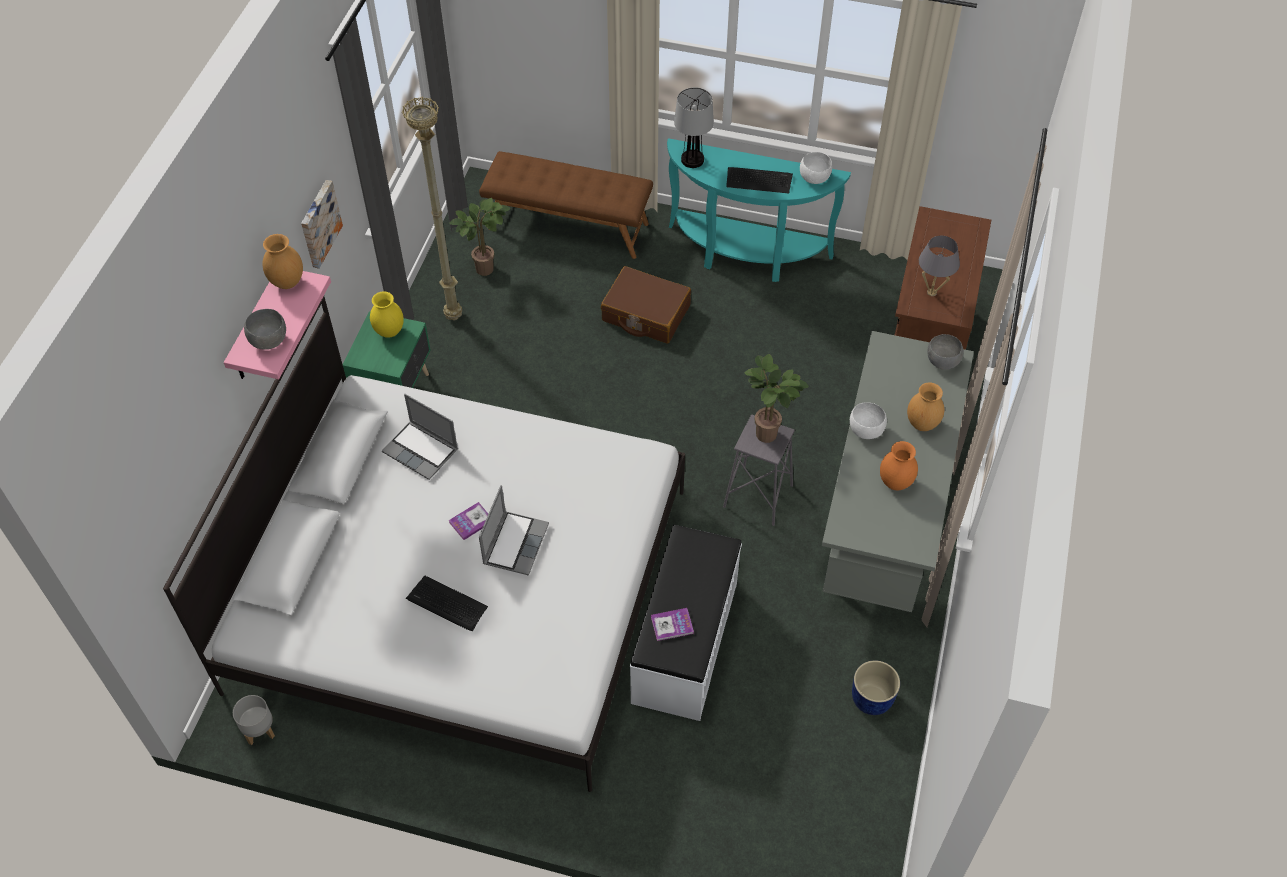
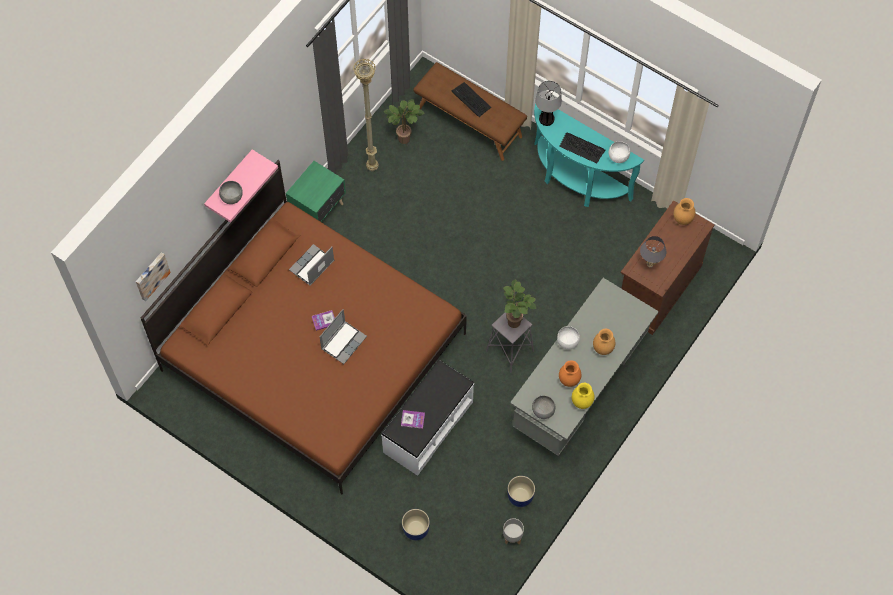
camera: 20 degrees right, 10 degrees up
(259, 730) = (176, 398): grey planter -> grey planter (512, 536)
(287, 282) = (253, 162): brown vase -> brown vase (682, 219)
(318, 223) = (286, 121): picture -> picture (151, 275)
(389, 331) = (320, 178): yellow vase -> yellow vase (581, 402)
(422, 451) = (312, 266): laptop -> laptop turned 75 degrees clockwise
(447, 604) = (293, 366): keyboard -> keyboard (471, 100)
(461, 588) = (314, 351): white bed -> brown bed
(645, 314) = (493, 203): brown suitcase -> none
(733, 807) = (415, 529): none -> blue planter
(941, 362) = (635, 312): grey bowl -> grey bowl (542, 411)

